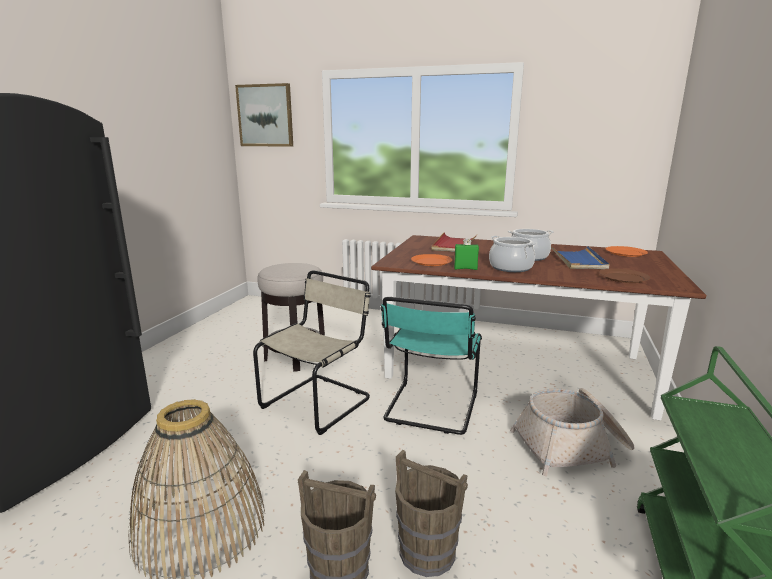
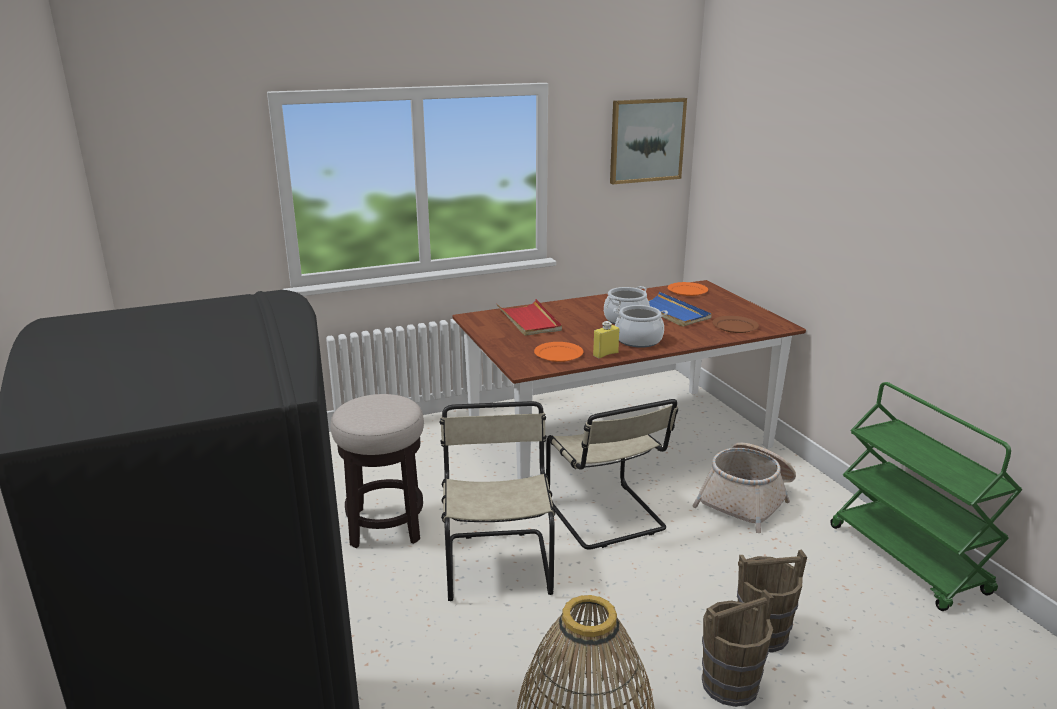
camera: 40 degrees left, 5 degrees up
(265, 115) = (163, 165): picture -> picture (646, 140)
(430, 408) = (607, 518): turquoise chair -> beige chair
(465, 268) = (605, 354): green bottle -> yellow bottle

